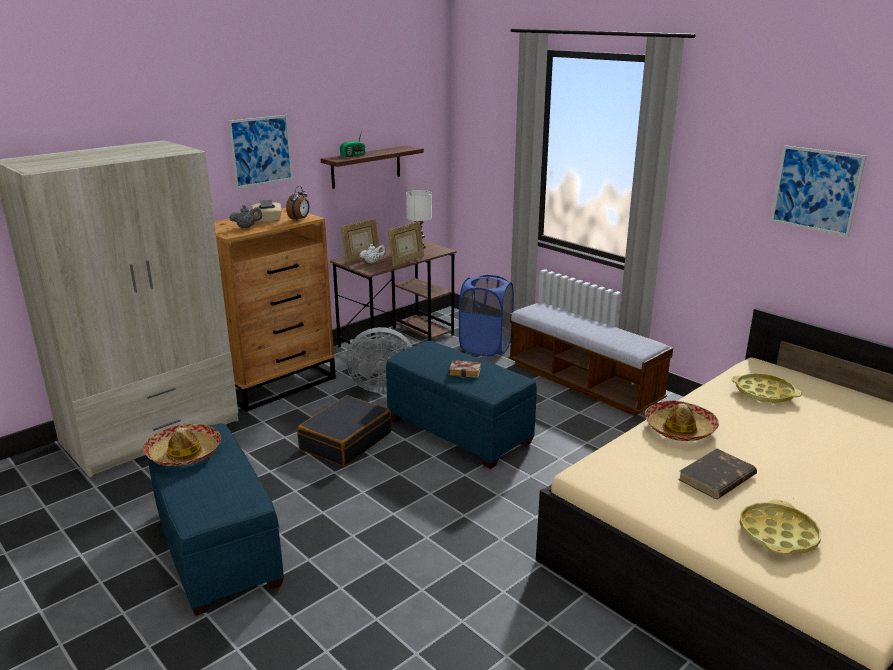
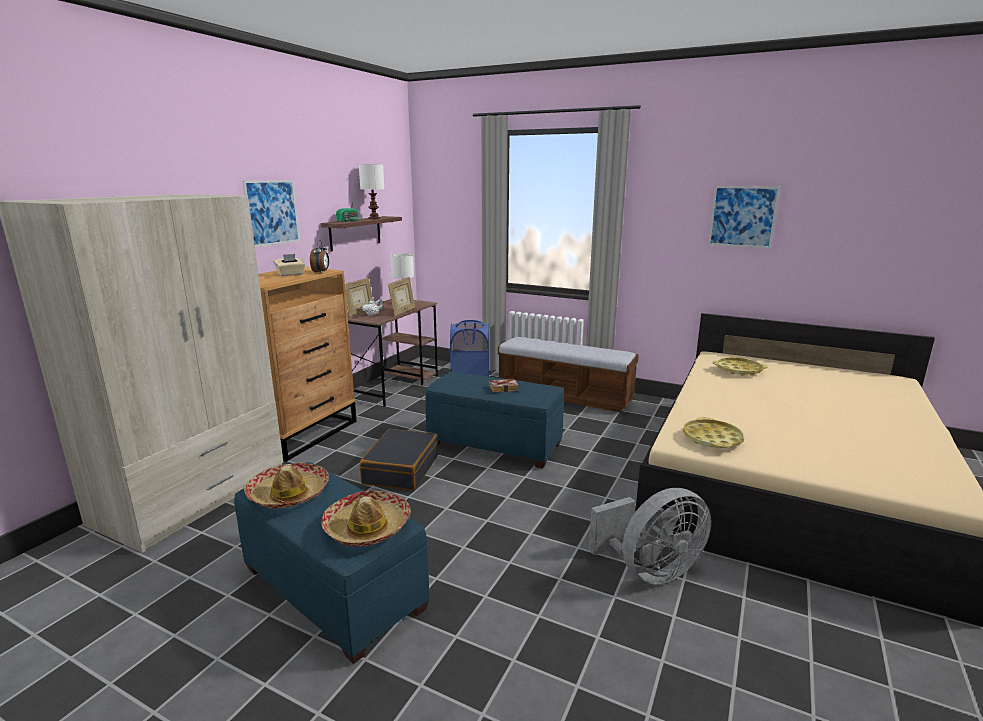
camera: 20 degrees left, 5 degrees down
(247, 227) = (275, 279): grey teapot -> none
(379, 386) = (401, 422): grey fan -> grey fan (650, 571)
(388, 151) = (374, 218): none -> white table lamp
(679, 429) = (708, 401): hat -> hat (367, 527)
(716, 478) = (769, 428): brown book -> none
(777, 534) = (850, 457): yellow tray -> yellow tray (712, 439)

